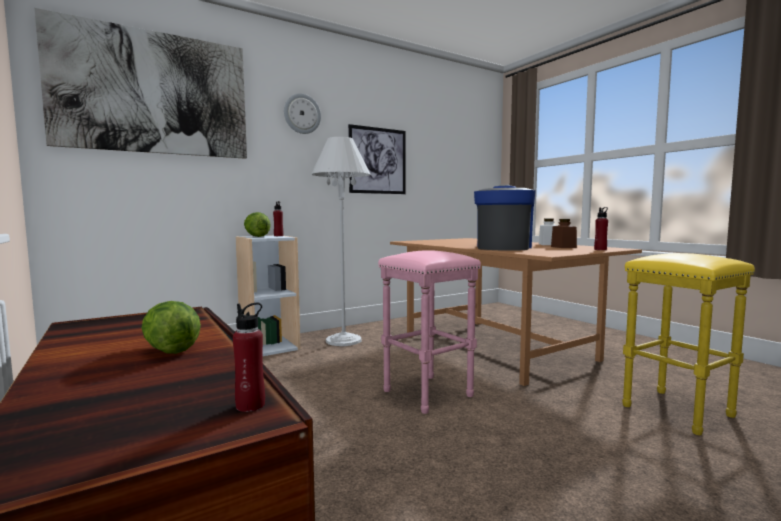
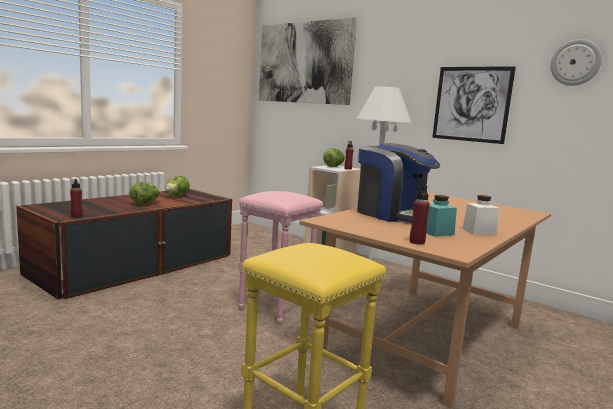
camera: 70 degrees right, 5 degrees up
(126, 330) = (176, 196): none -> lettuce
(302, 114) = (397, 63): wall clock -> wall clock (575, 62)
(503, 247) = (393, 214): coffee machine -> coffee machine turned 45 degrees clockwise
(563, 247) = (437, 233): brown jar -> turquoise jar

